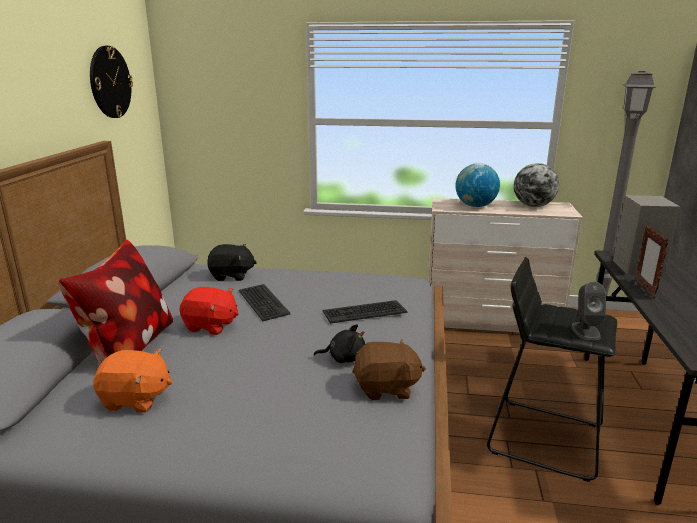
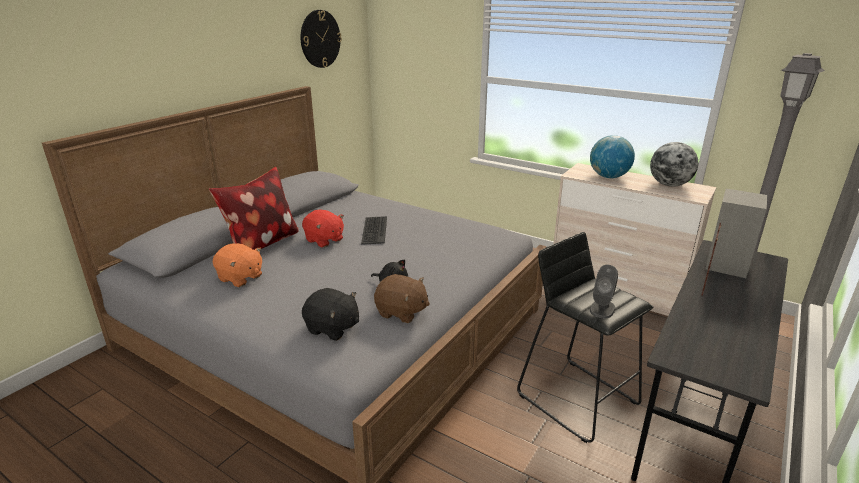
camera: 25 degrees right, 5 degrees up
(231, 276) = (372, 205): black plush toy -> black plush toy (332, 328)
(364, 312) = (441, 253): keyboard -> none

